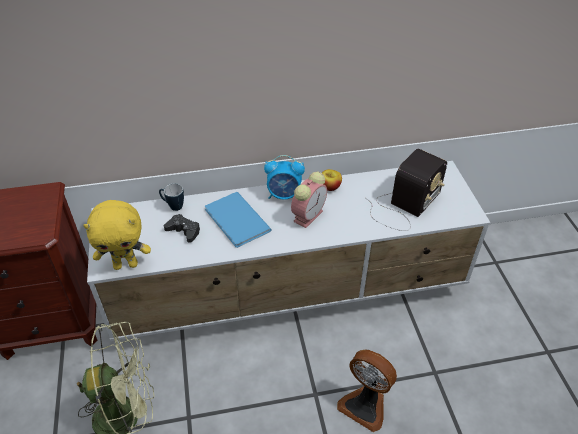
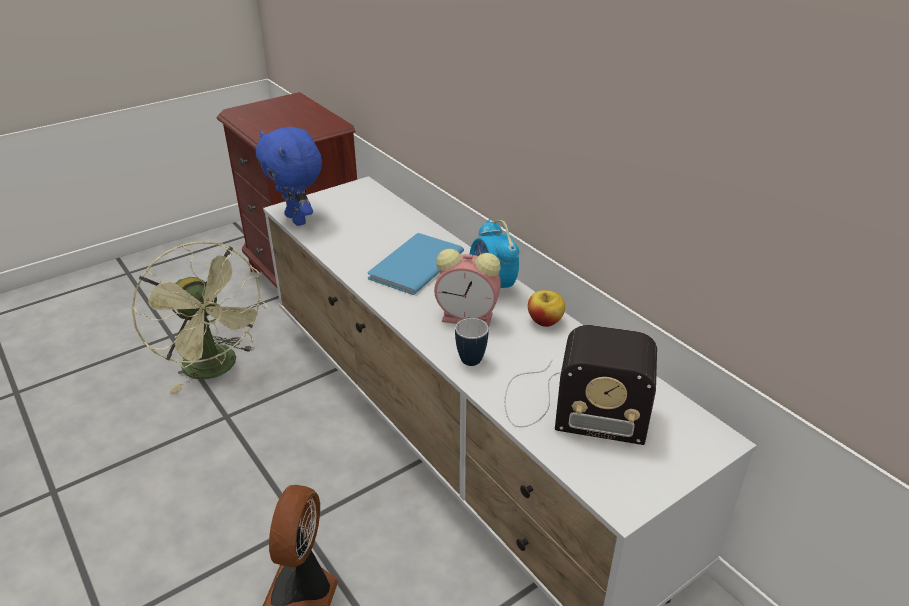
camera: 65 degrees right, 10 degrees down
(126, 264) = (298, 219): yellow plush toy -> blue plush toy
(173, 206) = (406, 217): mug -> mug (470, 356)
(184, 231) = (371, 236): black game controller -> none

